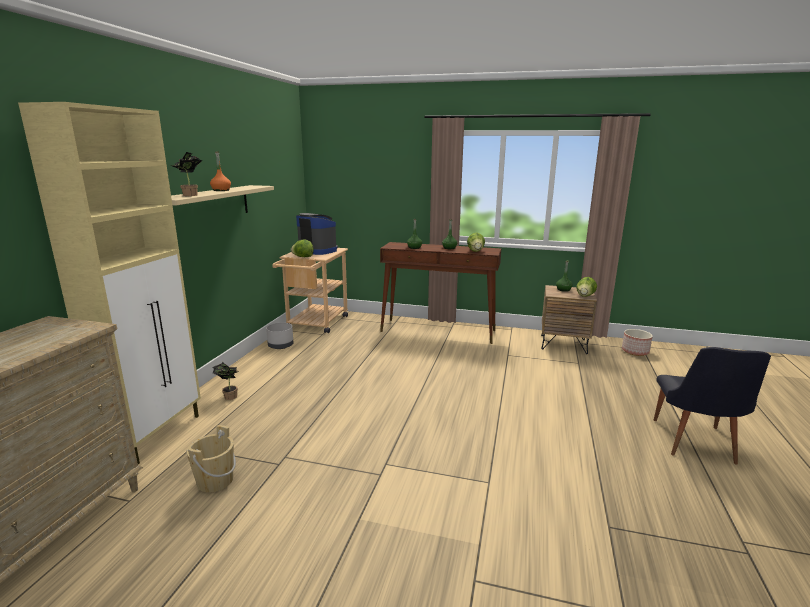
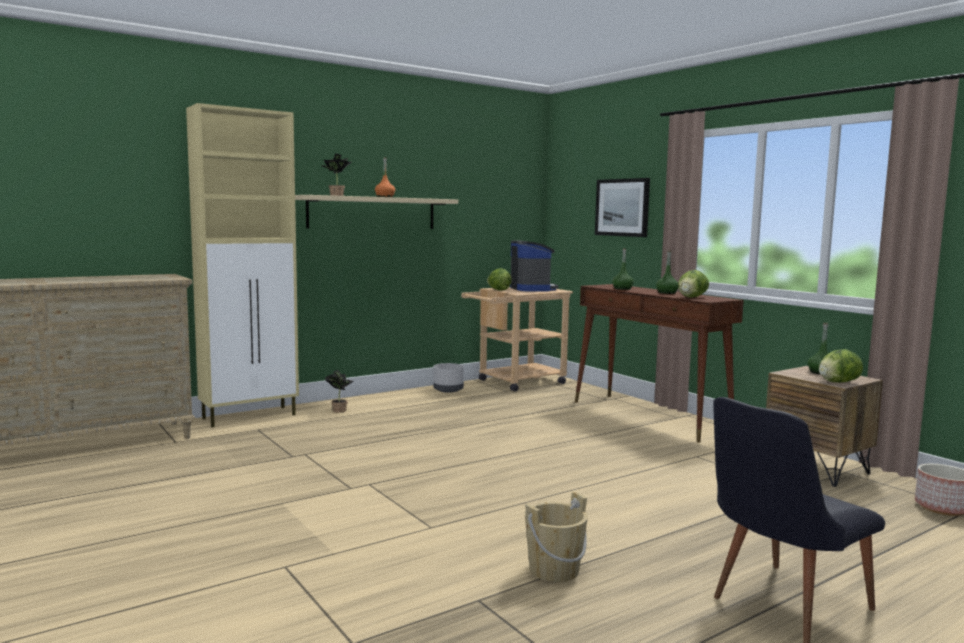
camera: 40 degrees right, 10 degrees down
(215, 481) = (237, 450): beige bucket -> beige bucket (554, 570)
(385, 184) = (622, 207): none -> picture

